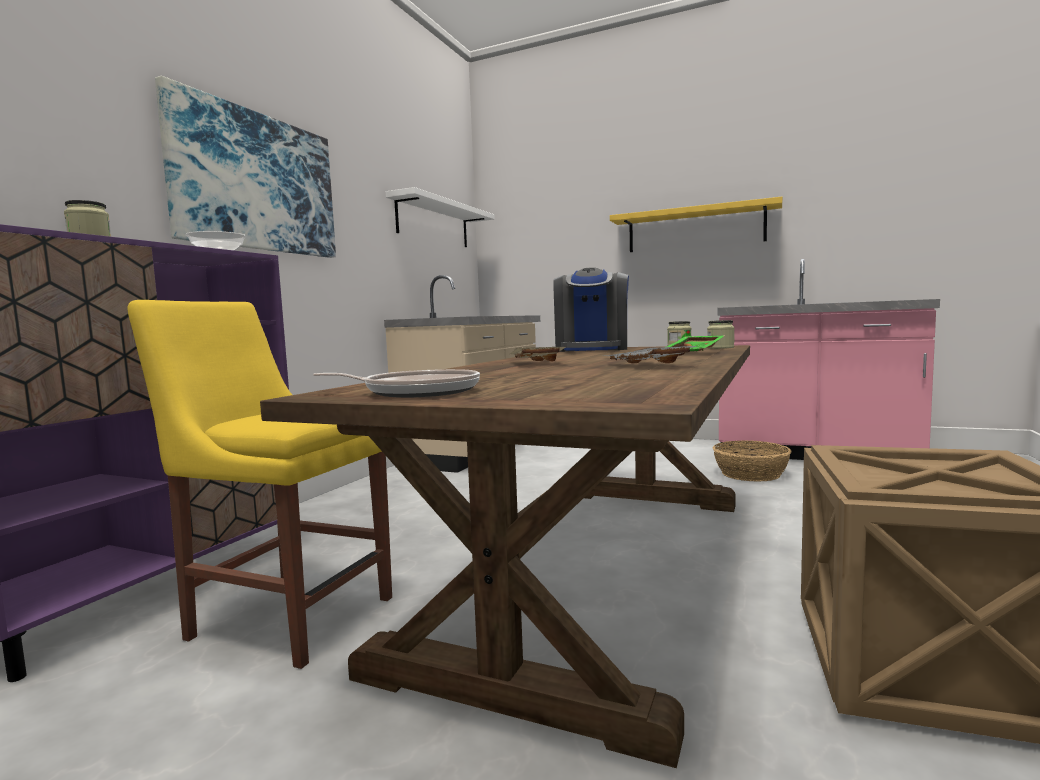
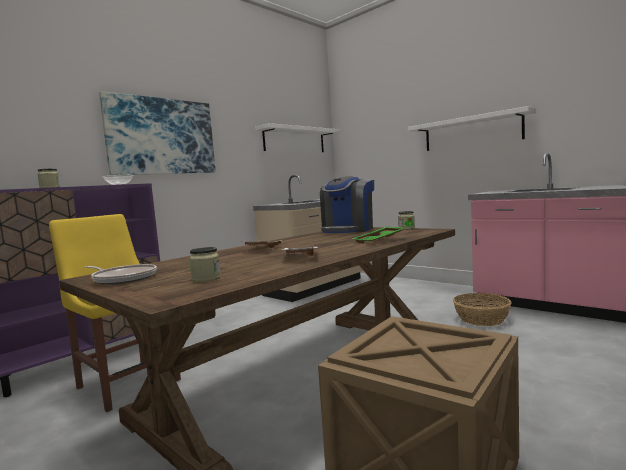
camera: 20 degrees right, 0 degrees up
(695, 229) = (471, 132): yellow shelf -> white shelf
(720, 347) = (421, 232): jar -> jar (206, 278)

